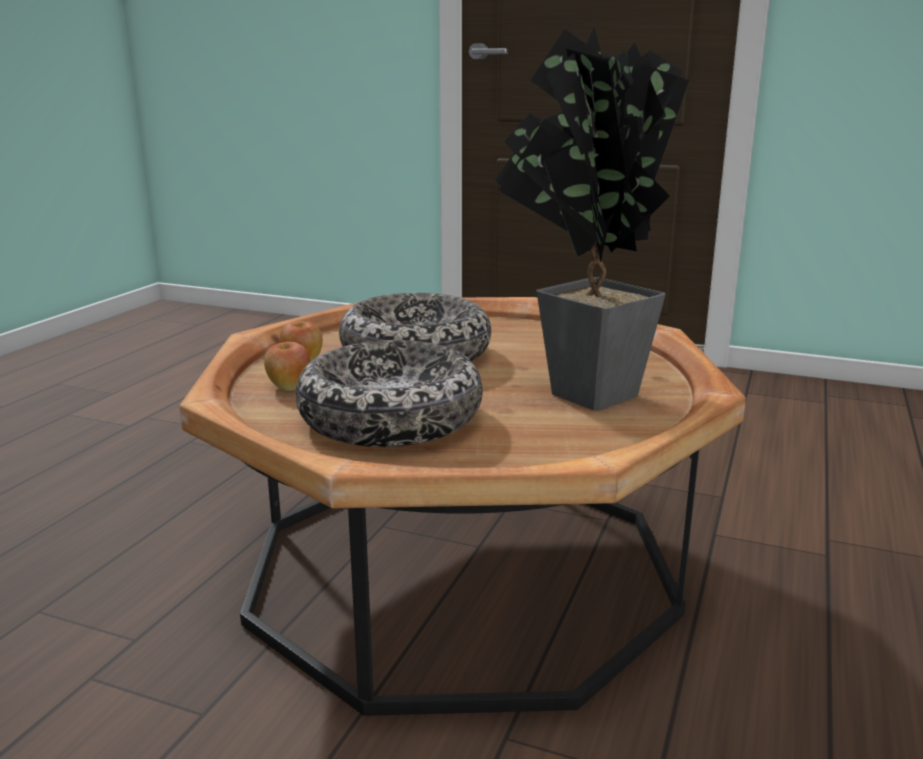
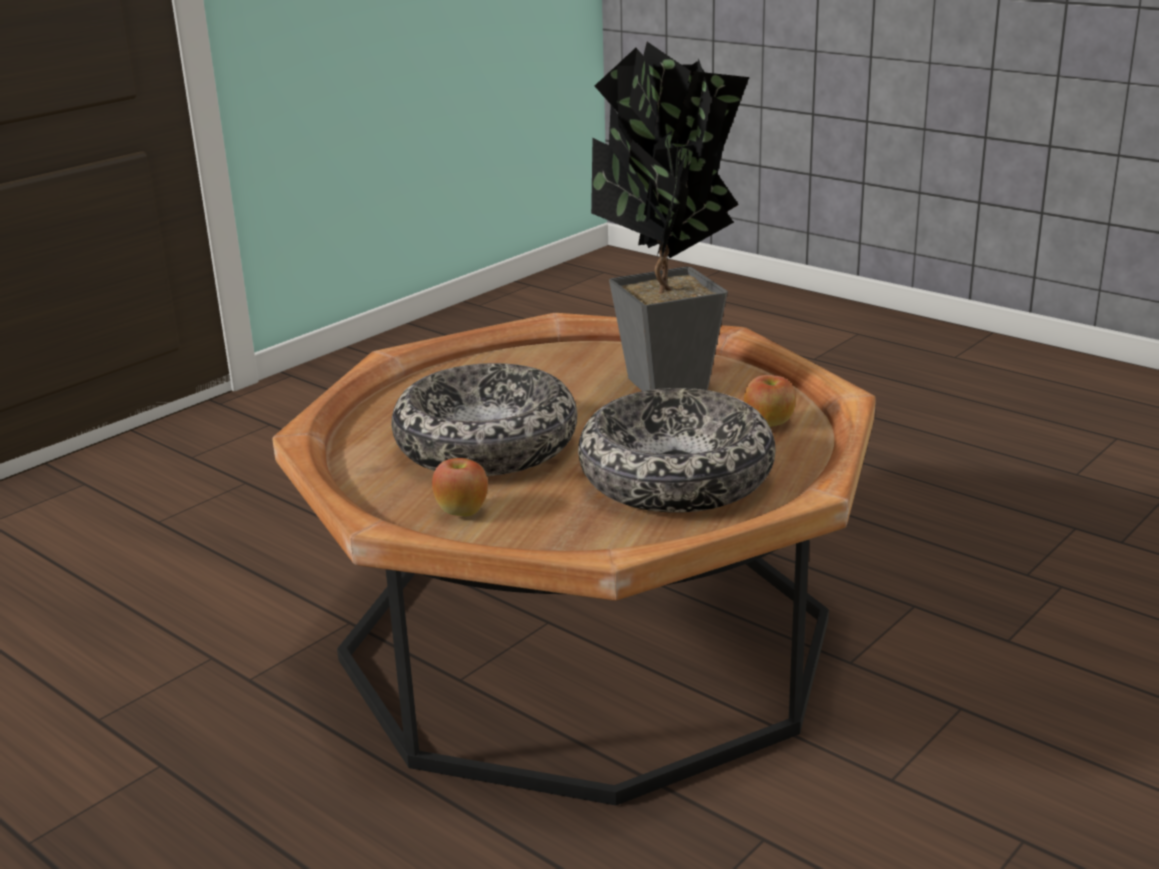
camera: 70 degrees left, 5 degrees up
(288, 387) = (544, 524): apple -> apple (769, 423)

